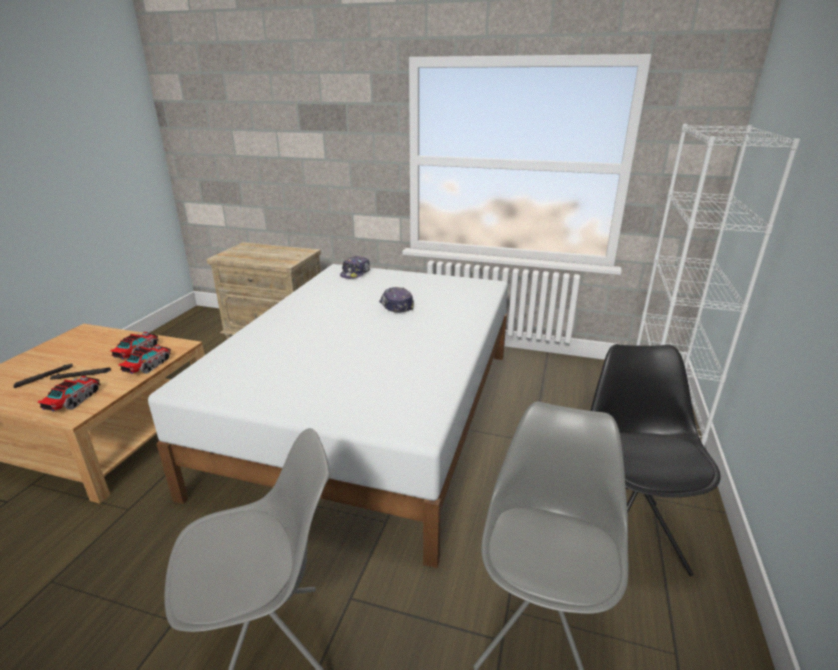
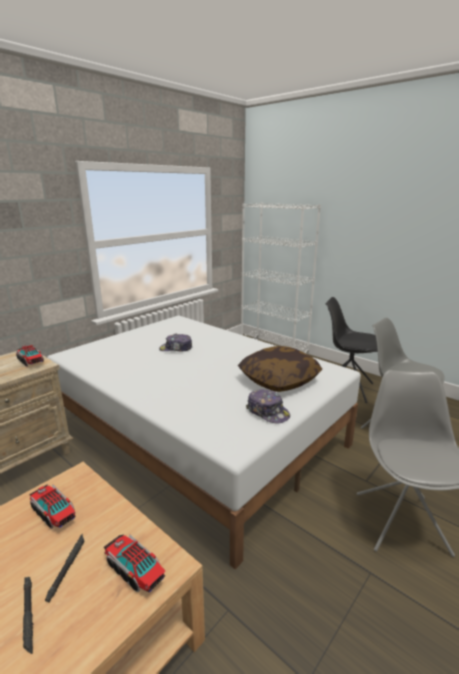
camera: 65 degrees left, 5 degrees down
(148, 366) = (103, 502): toy truck -> toy truck (30, 361)
(354, 383) = (279, 380): none -> pillow
(355, 273) = (90, 350): cap -> cap (268, 412)

